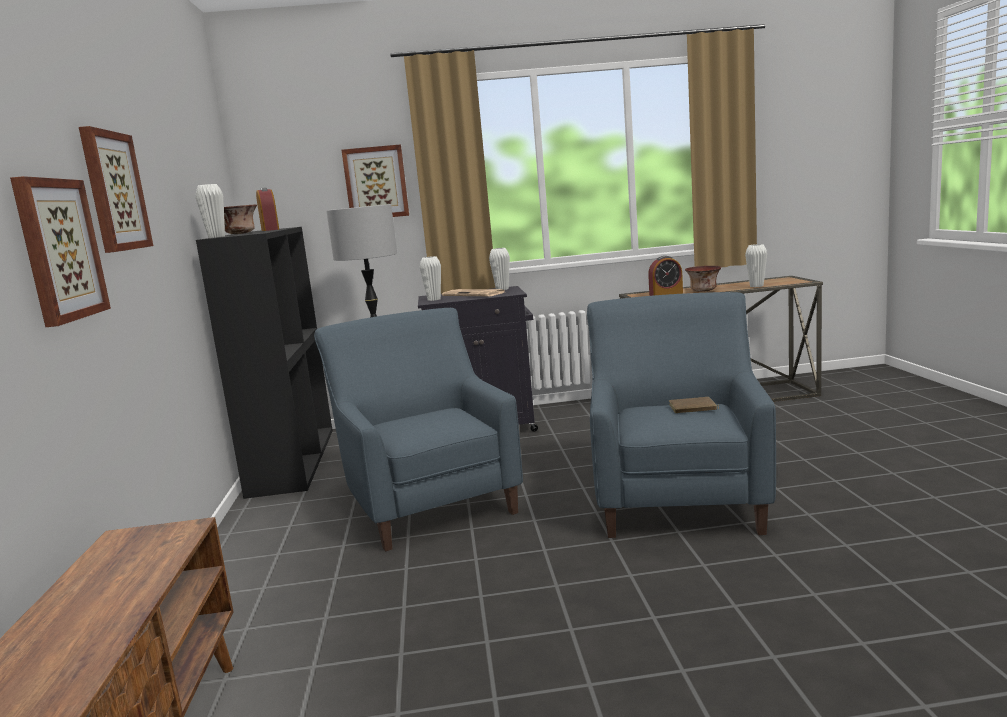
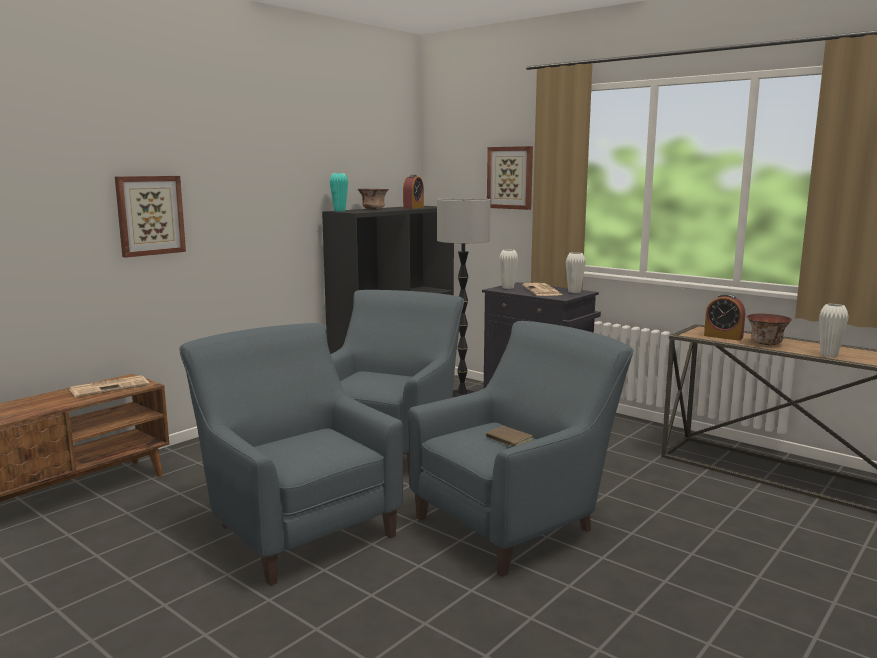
camera: 45 degrees right, 0 degrees up
(114, 191) = (224, 180): picture -> none
(133, 554) = (110, 387): none -> newspaper
(216, 237) = (339, 211): white vase -> turquoise vase
(531, 608) = (294, 526): none -> blue armchair

